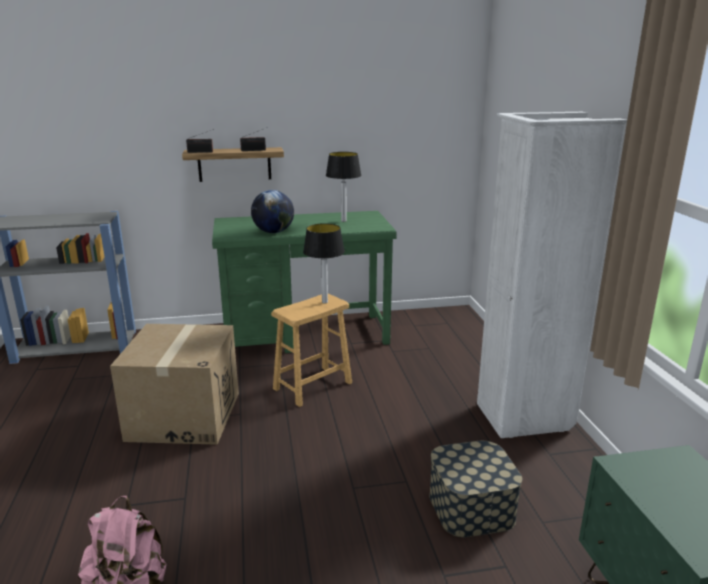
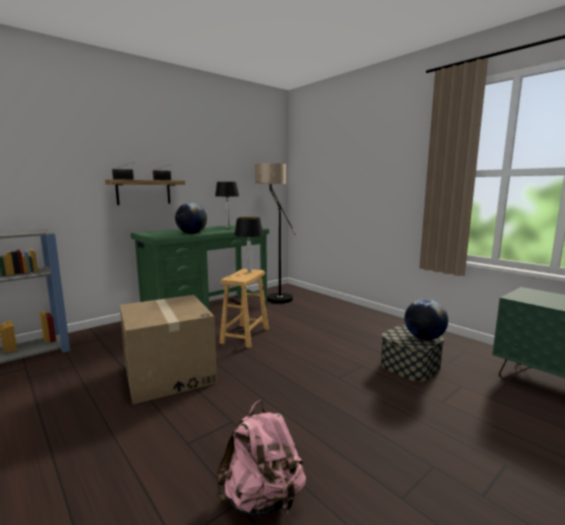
camera: 30 degrees left, 10 degrees down
(422, 326) = (275, 296): none -> floor lamp
(487, 475) = (424, 338): none -> globe
(523, 417) = (379, 322): white cabinet -> none

